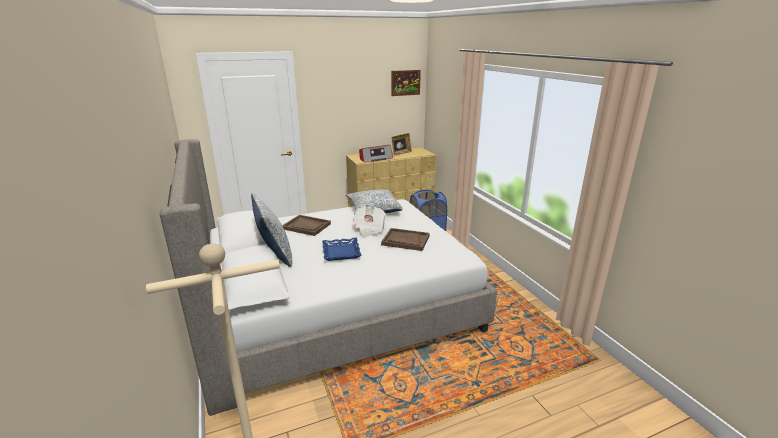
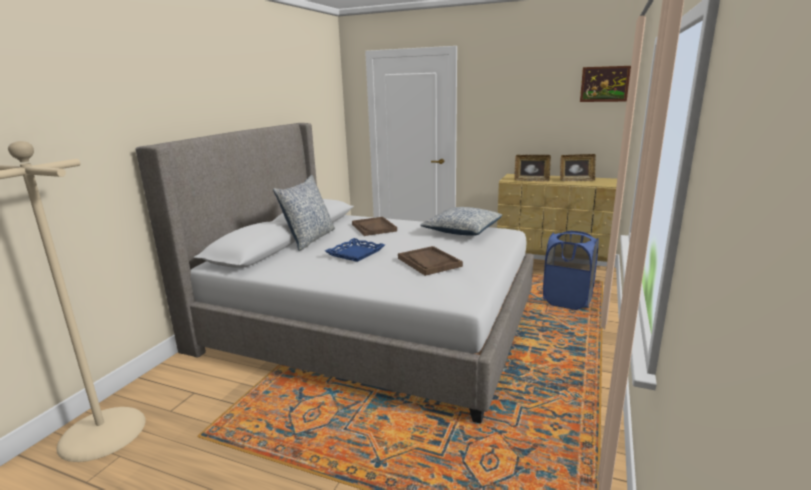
camera: 45 degrees right, 5 degrees down
(369, 229) = (420, 244): newspaper -> none
(375, 158) = (531, 180): radio -> picture frame

